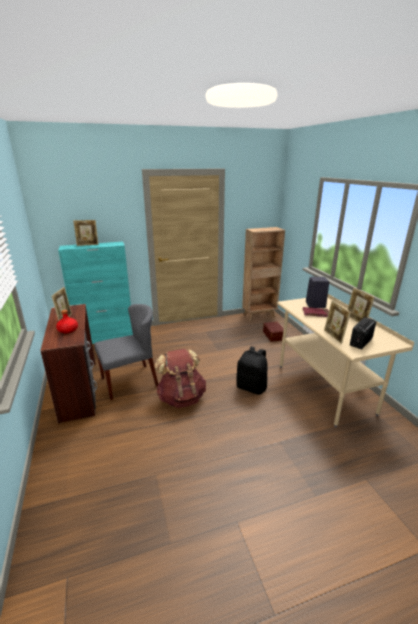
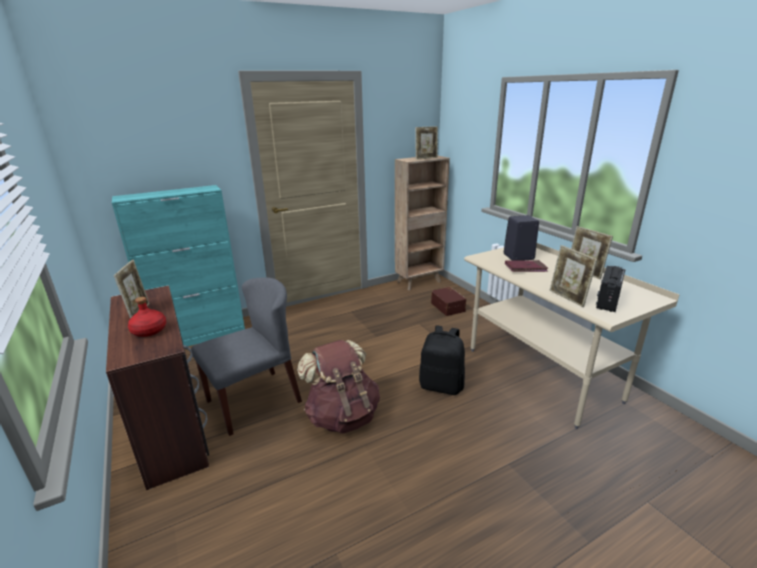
camera: 10 degrees left, 0 degrees up
(88, 245) = (160, 192): picture frame -> picture frame (426, 158)

